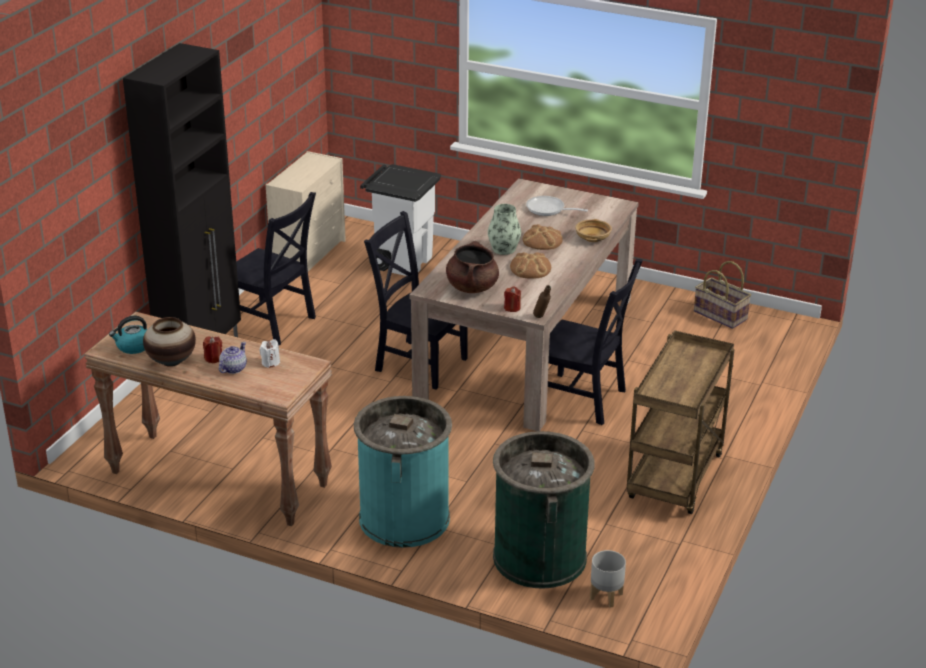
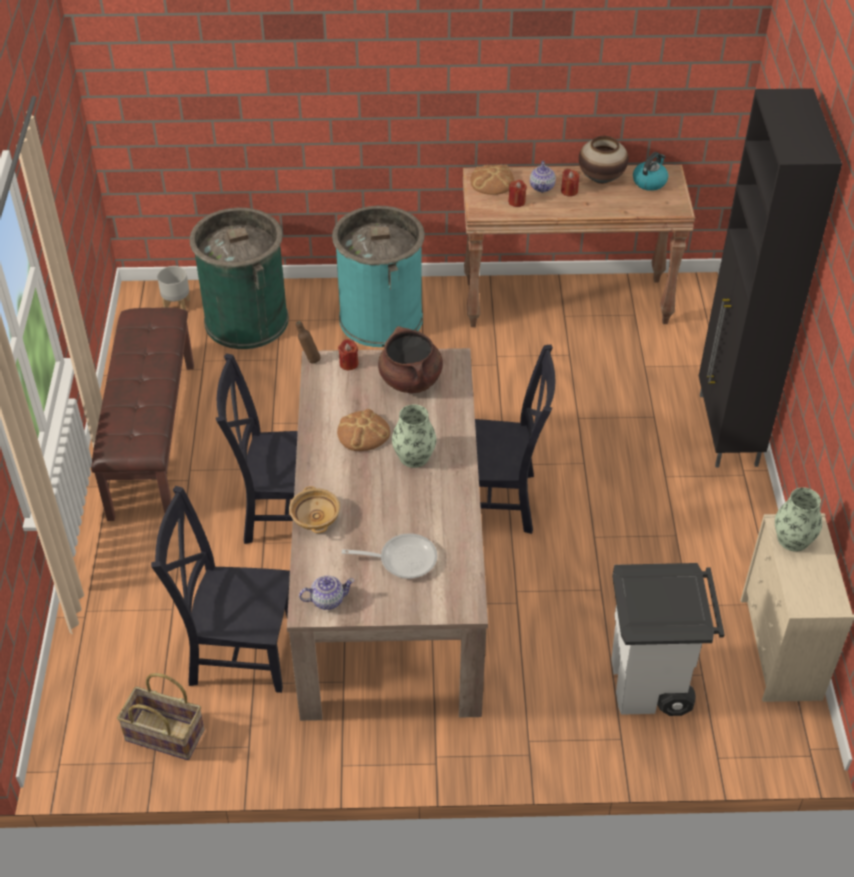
camera: 155 degrees right, 15 degrees up
(270, 363) = (516, 202): white candle -> red candle
(273, 323) = (701, 503): black chair -> black chair (237, 651)
(299, 180) = (793, 539): none -> vase
(542, 240) = (377, 490): bread -> bread (492, 182)
(607, 205) = (327, 600): none -> teapot
(675, 479) = (151, 439): brown cart -> brown bench

